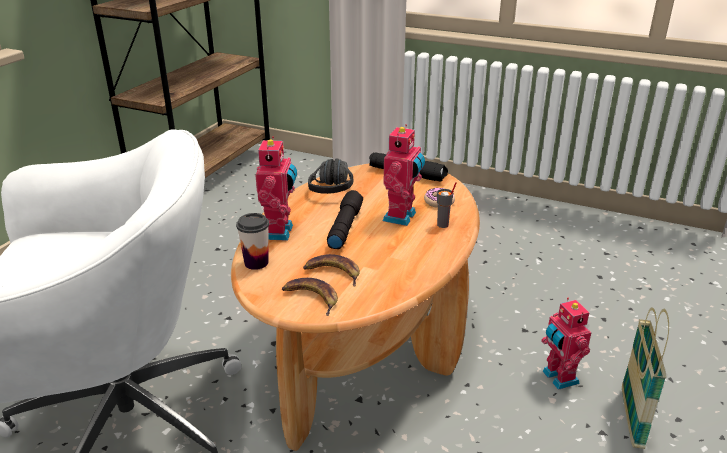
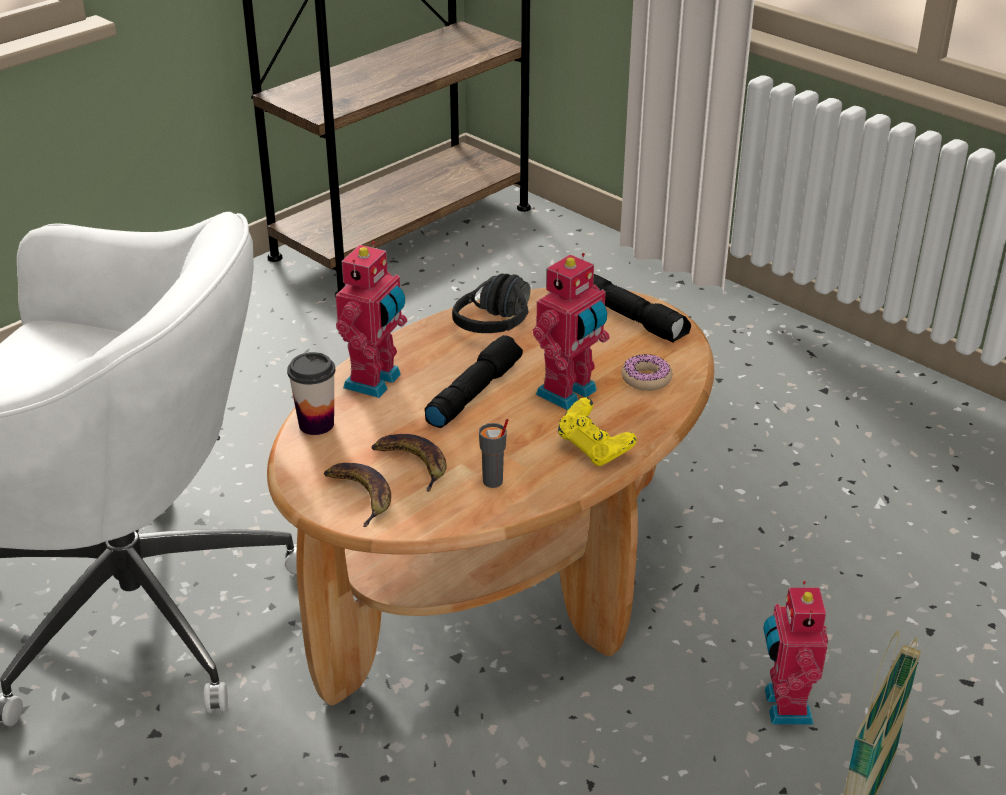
camera: 20 degrees right, 5 degrees up
(437, 243) = (594, 449): none -> yellow game controller
(443, 225) = (624, 421): grey cup -> grey cup (493, 482)

